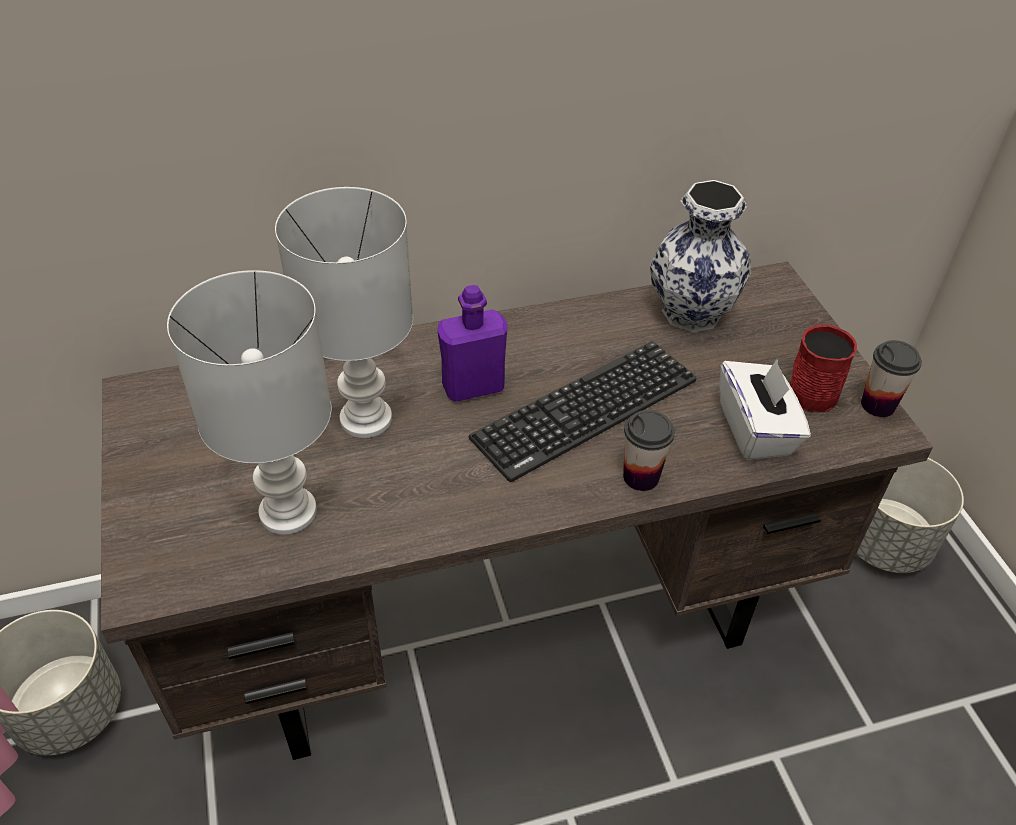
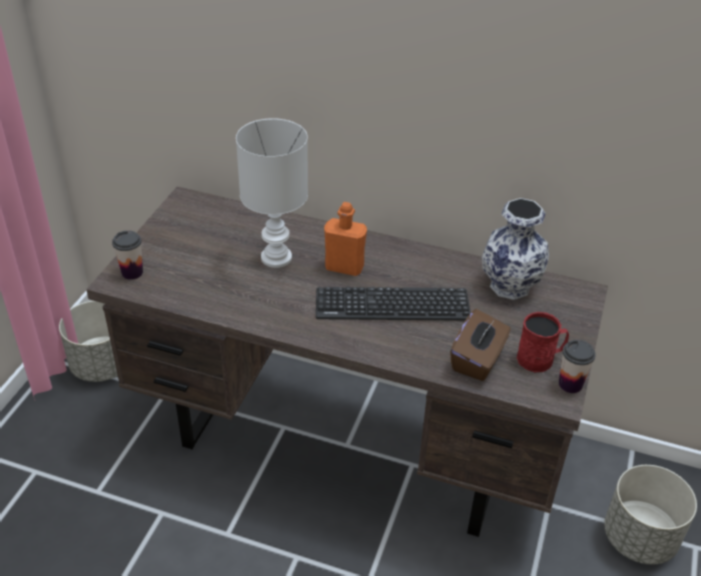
camera: 35 degrees right, 5 degrees down
(286, 511) = (201, 280): white table lamp -> none
(473, 387) = (344, 267): purple bottle -> orange bottle
(641, 477) = (386, 350): cup -> cup (132, 272)
(756, 430) = (478, 360): white tissue box -> brown tissue box

